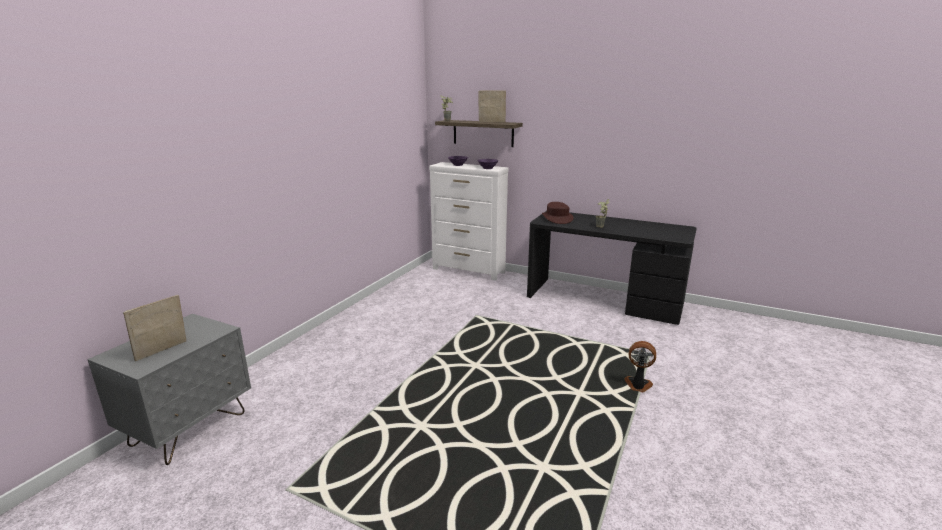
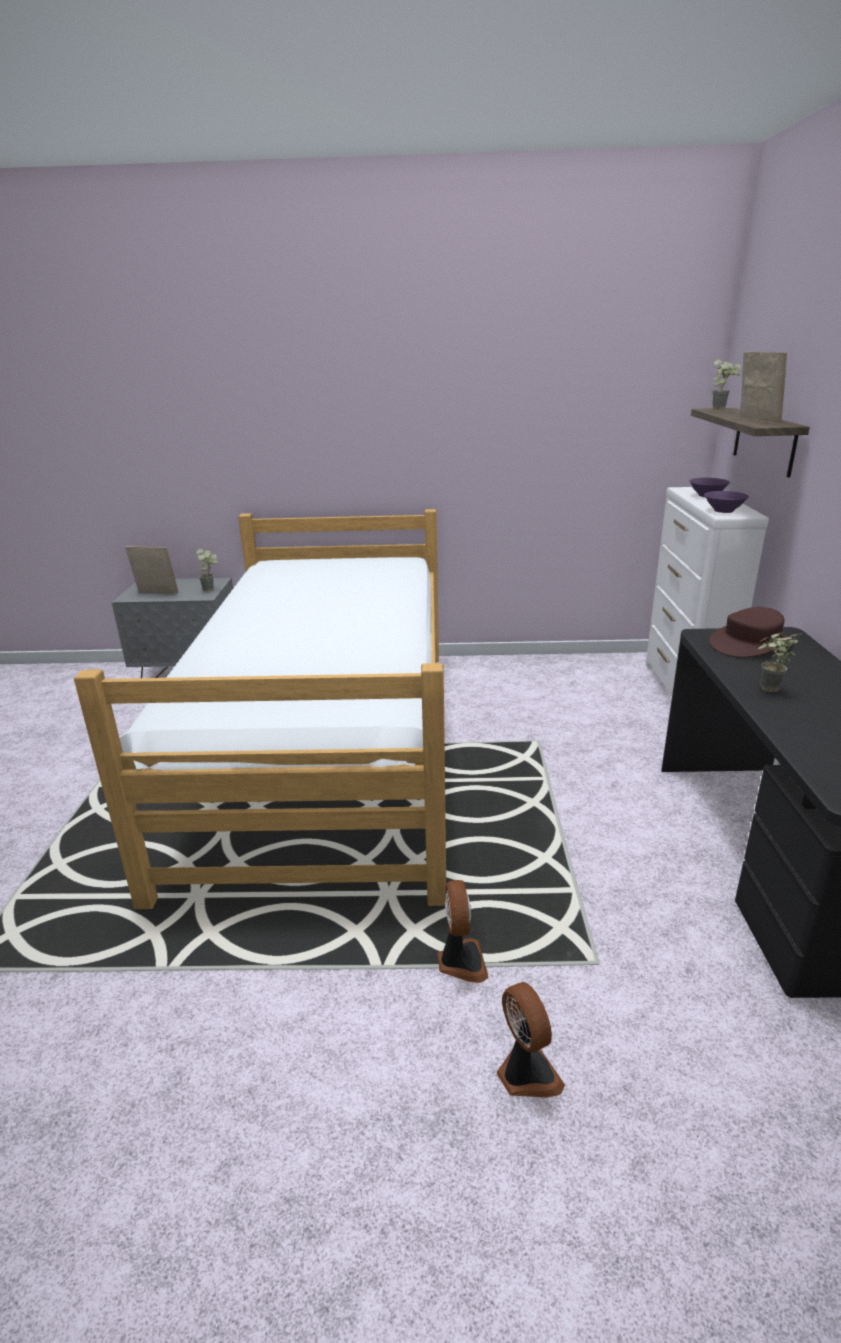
camera: 65 degrees right, 5 degrees up
(209, 325) = (211, 589): none -> potted plant
(412, 381) = (329, 749): none -> bed
(705, 387) = (526, 1073): none -> fan

